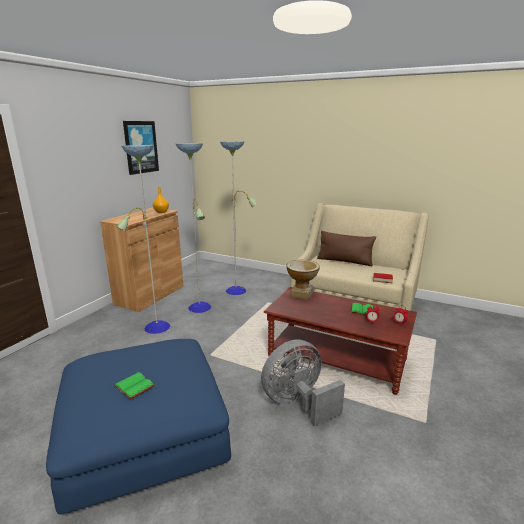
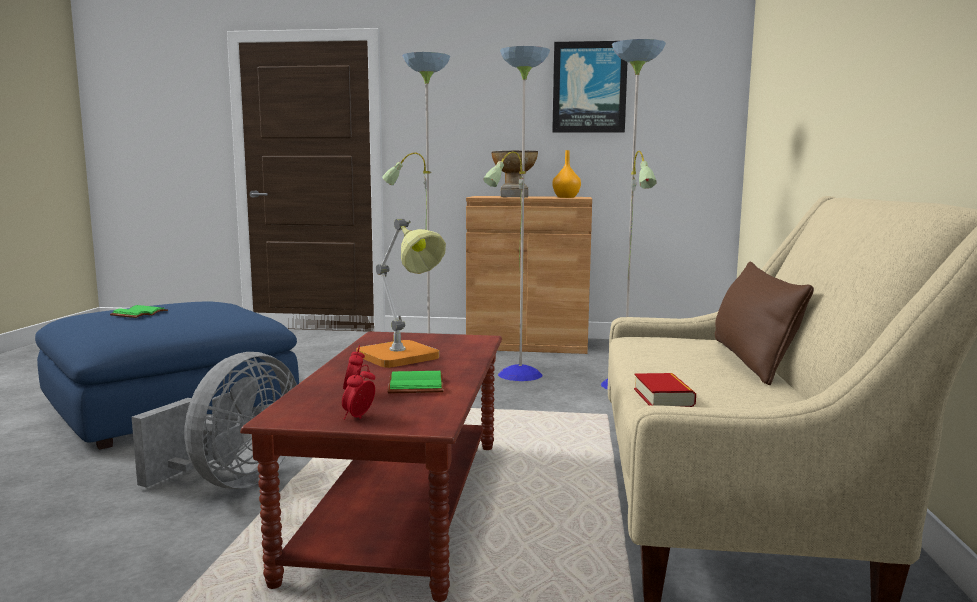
camera: 70 degrees right, 10 degrees down
(298, 403) = (233, 481): grey fan -> grey fan turned 75 degrees clockwise
(301, 294) = (463, 343): vase -> vase (514, 197)
(322, 308) = (403, 358): none -> table lamp

